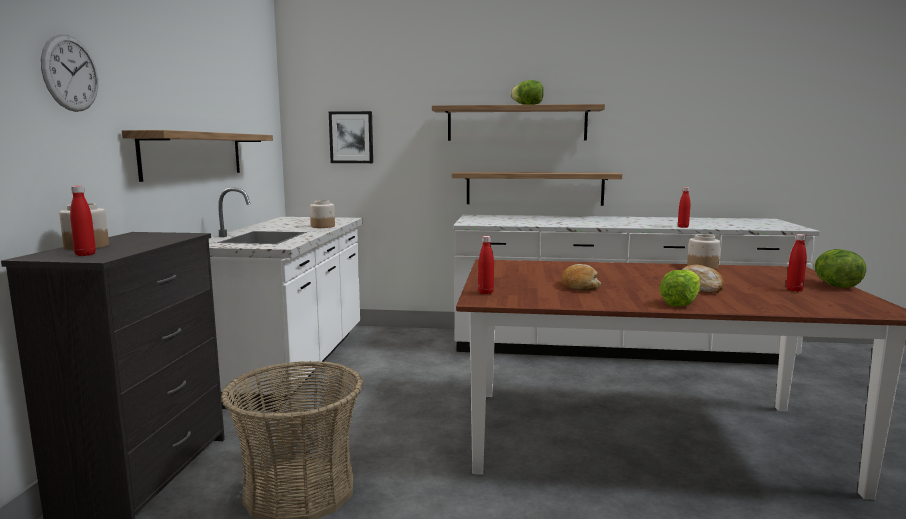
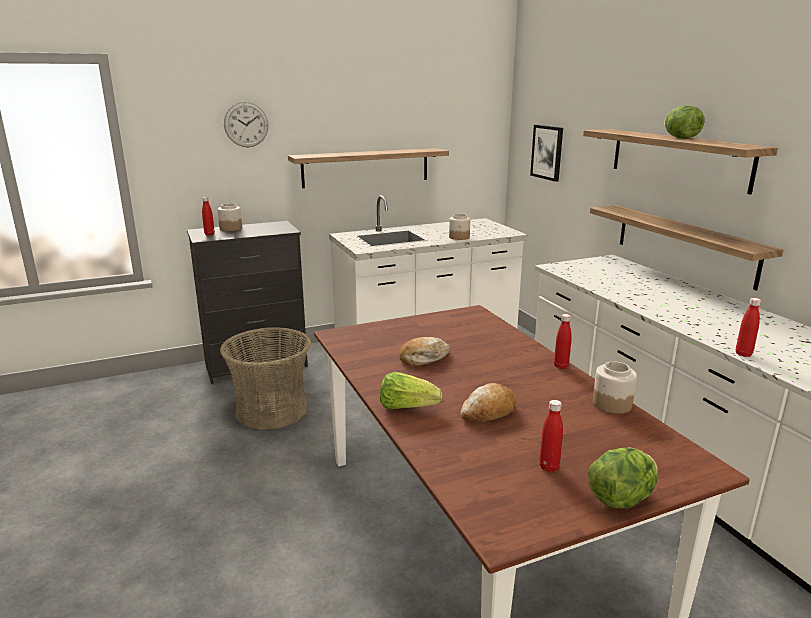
camera: 60 degrees right, 10 degrees up
(486, 293) = (358, 332): red bottle -> red bottle (561, 366)

